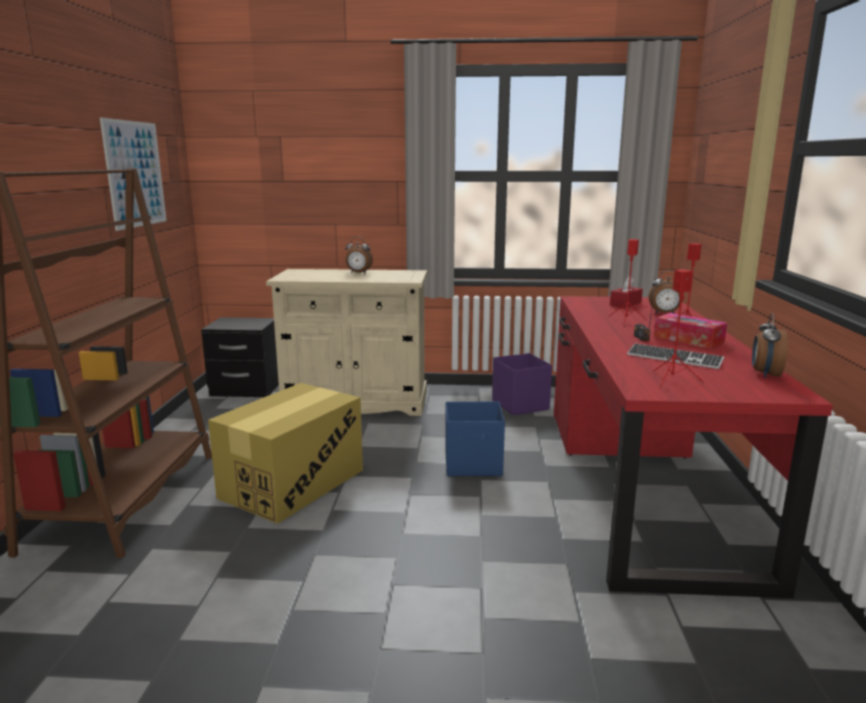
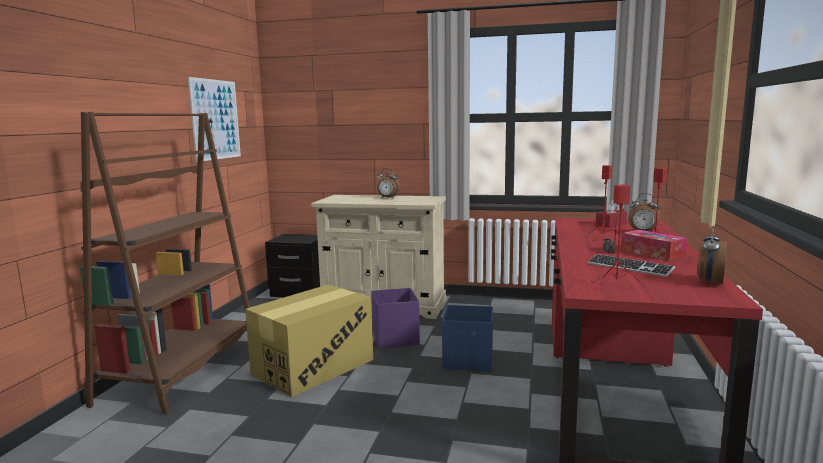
camera: 10 degrees right, 5 degrees down
(520, 405) = (524, 313): purple storage box -> purple storage box (395, 338)

